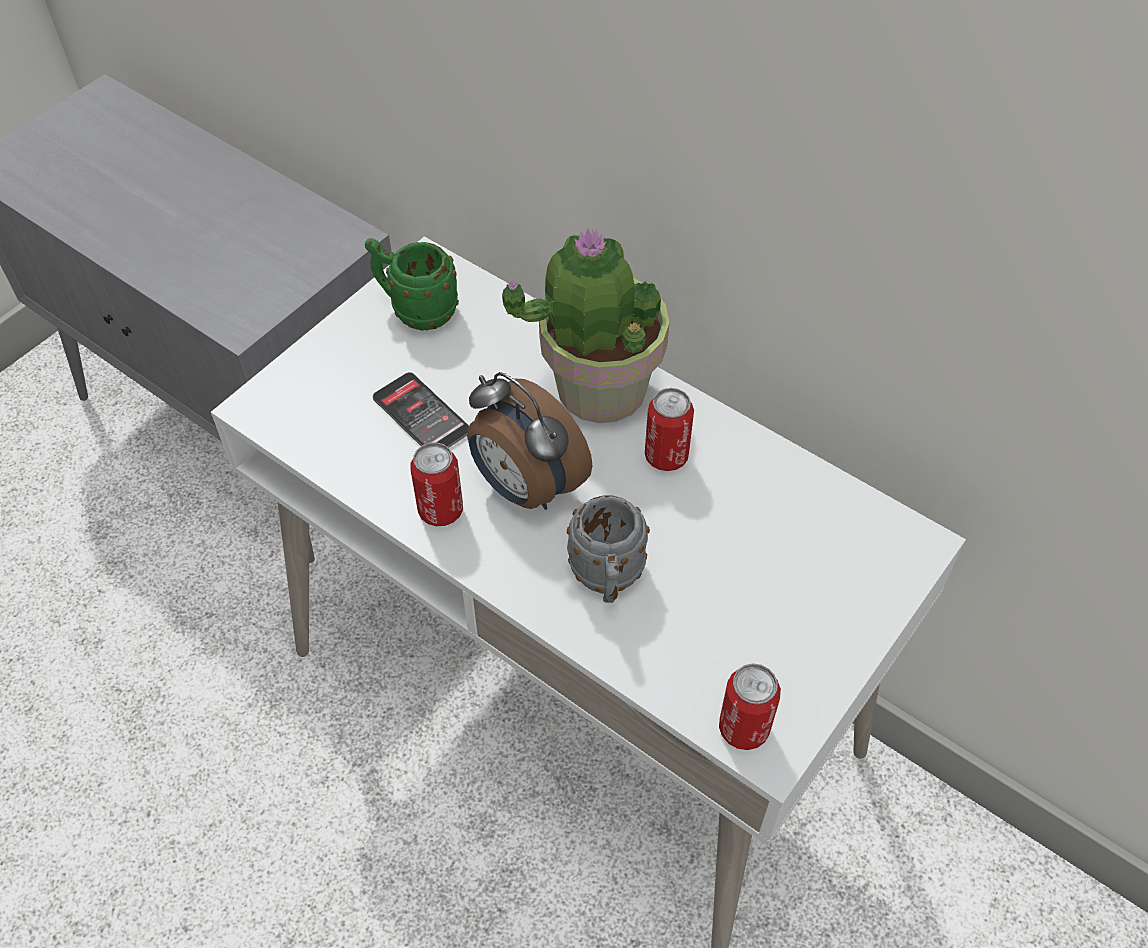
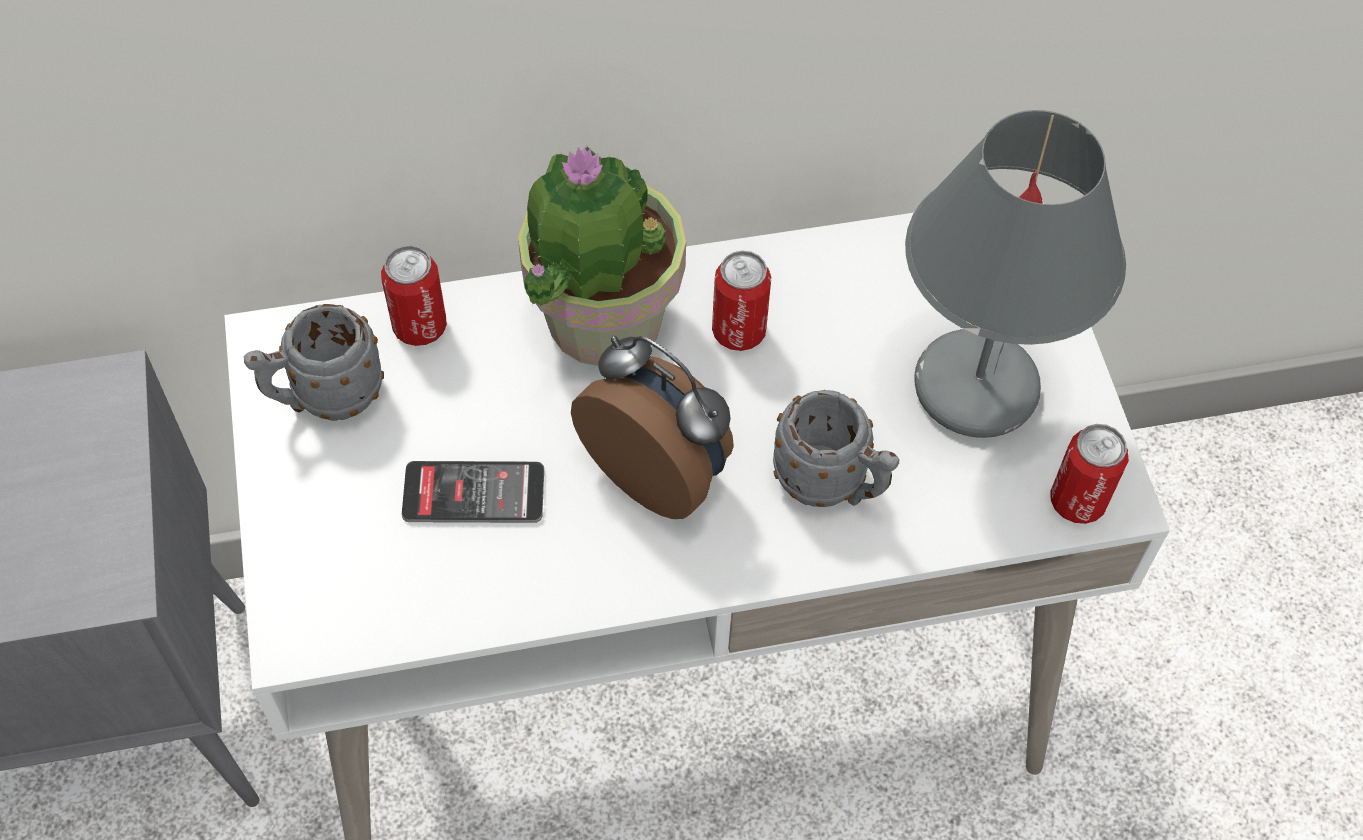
camera: 50 degrees left, 5 degrees up
(416, 310) = (324, 397): green mug -> grey mug
(440, 510) = (613, 563): can -> can (420, 326)
(525, 487) = (659, 471): alarm clock -> alarm clock turned 135 degrees counterclockwise
(767, 606) = (974, 385): none -> grey table lamp

